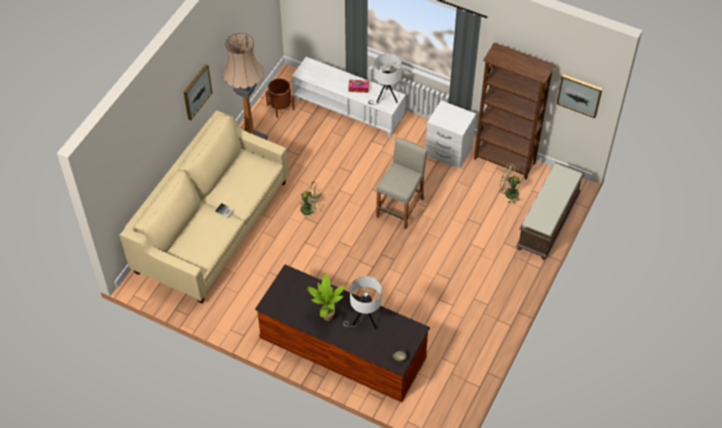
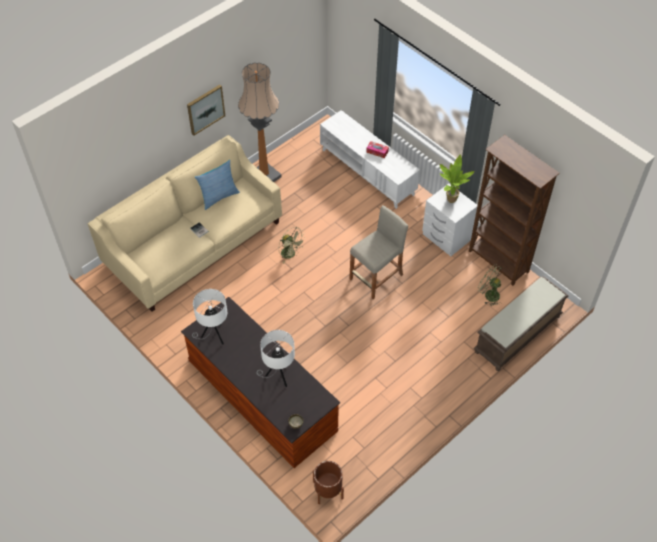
camera: 20 degrees right, 0 degrees up
(228, 173) = (218, 197): none -> pillow
(280, 107) = (305, 152): brown planter -> brown planter (328, 490)
(326, 317) = (243, 360): potted plant -> potted plant (450, 199)
(385, 98) = (398, 168): white table lamp -> white table lamp (213, 335)
(579, 95) = (579, 212): picture -> none

